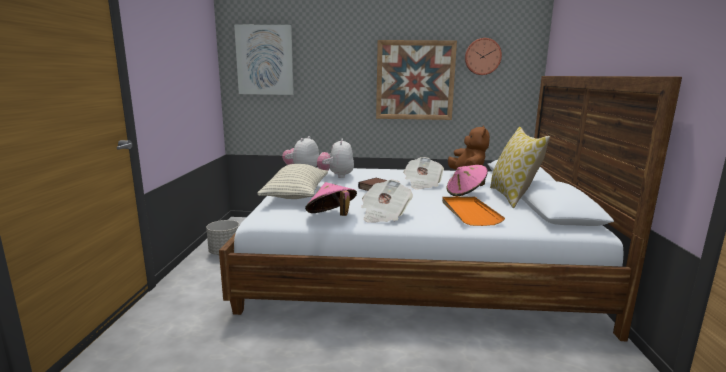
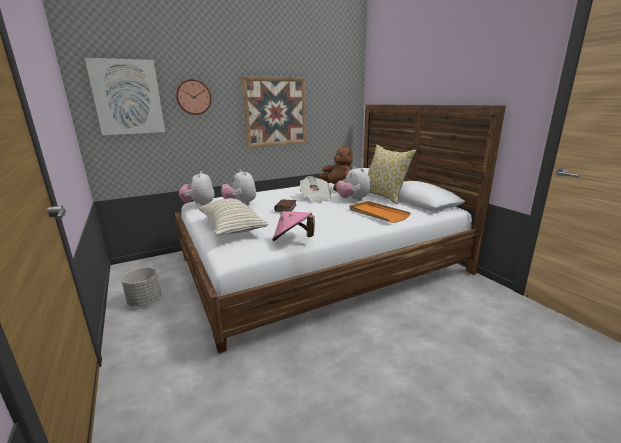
camera: 30 degrees left, 5 degrees up
(384, 215) = (328, 229): newspaper -> none
(465, 193) = (353, 199): pink hat -> plush toy
(482, 56) = (323, 90): wall clock -> wall clock (193, 97)

